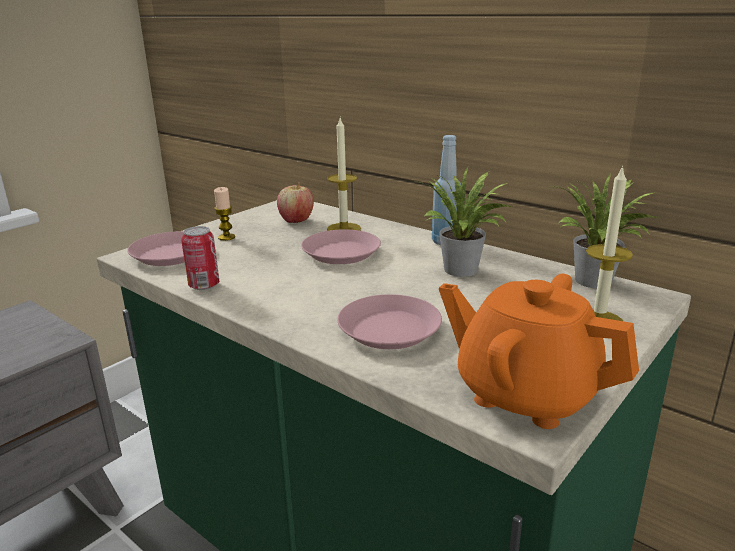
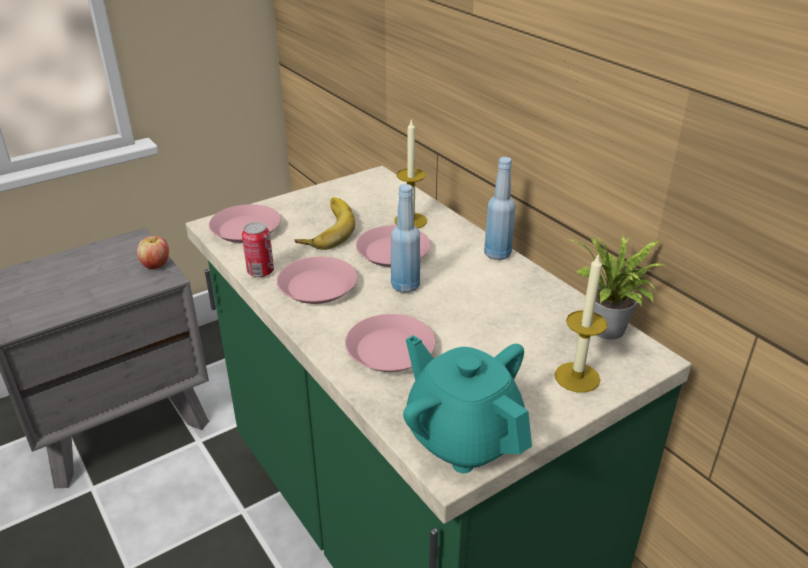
camera: 15 degrees right, 10 degrees up
(226, 237) = (300, 215): candle -> none
(258, 244) = (324, 229): none -> banana
(275, 288) = (317, 286): none -> pink plate
(296, 221) = (372, 202): apple -> apple (156, 265)
(371, 276) = (405, 286): none -> blue bottle
(462, 272) = (490, 295): potted plant -> none
(525, 394) = (463, 437): orange teapot -> turquoise teapot

